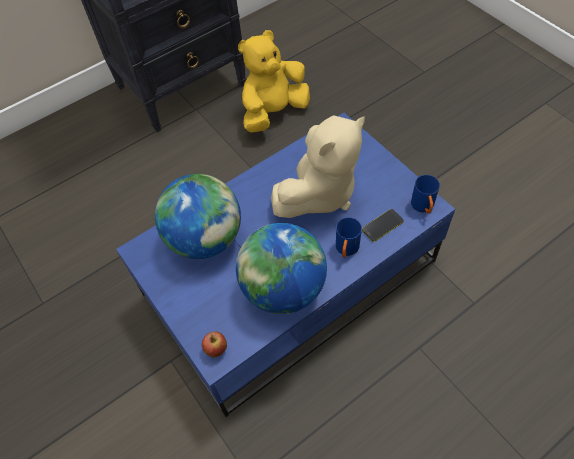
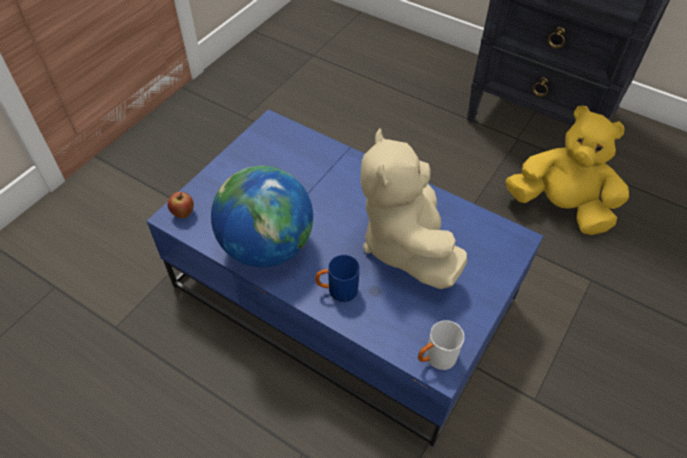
camera: 65 degrees right, 5 degrees down
(205, 239) = (303, 166): globe -> none
(319, 193) = (405, 244): beige plush toy -> beige plush toy turned 60 degrees clockwise
(382, 225) = (387, 319): phone -> none
(423, 207) = (435, 359): blue mug -> white mug

